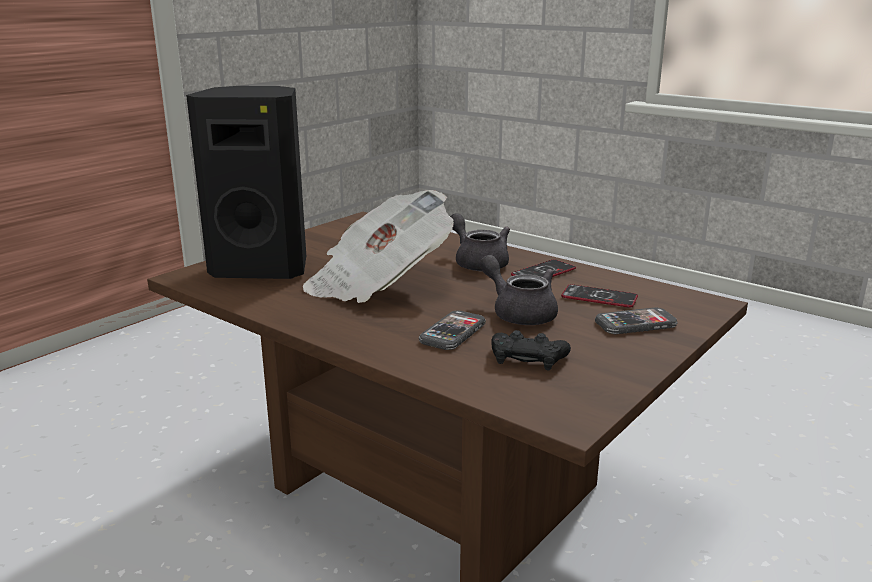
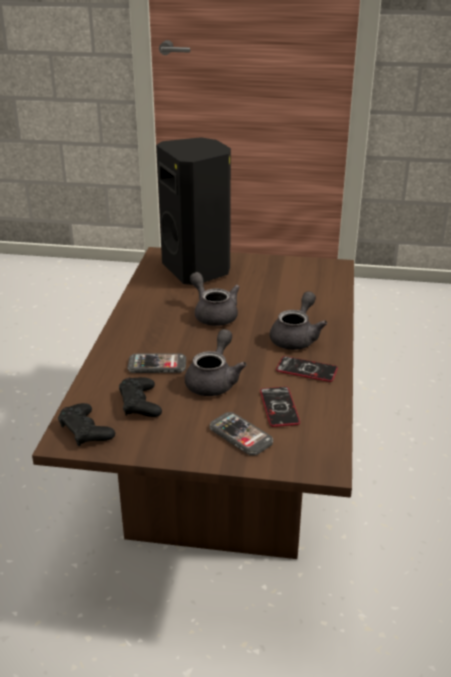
camera: 60 degrees right, 10 degrees up
(378, 283) = (213, 314): newspaper -> grey teapot
(559, 402) = (86, 431): none -> black game controller

